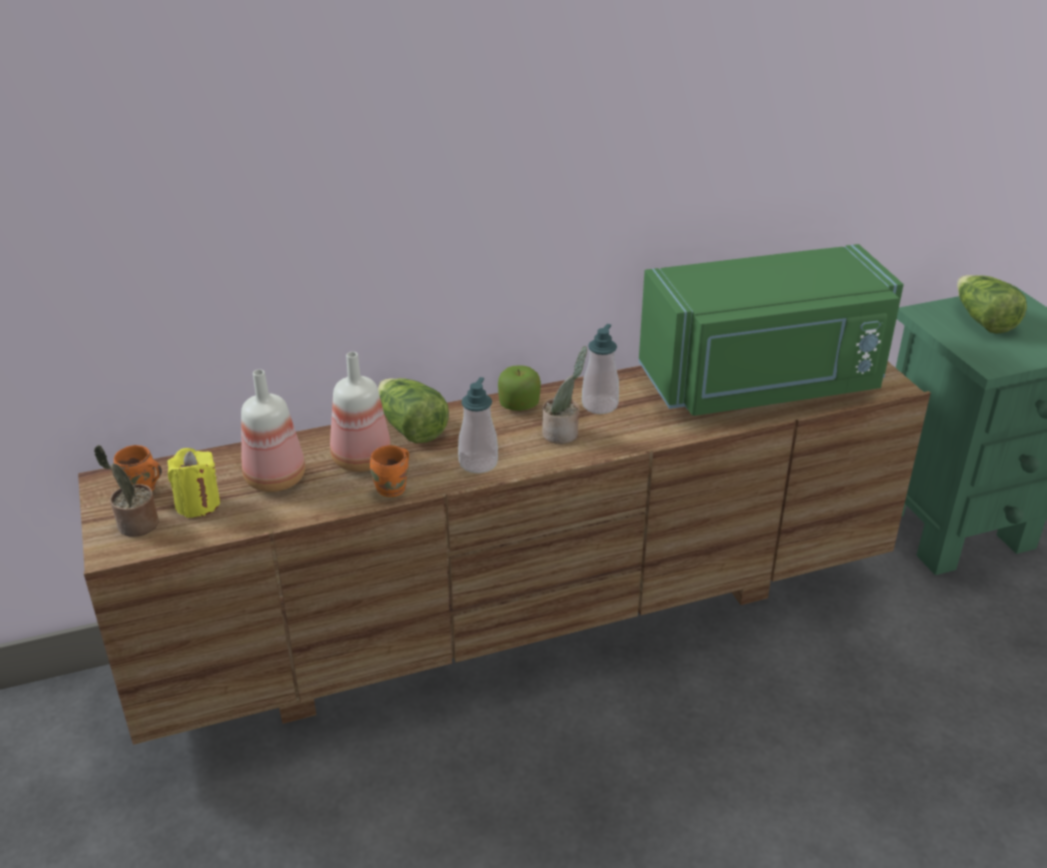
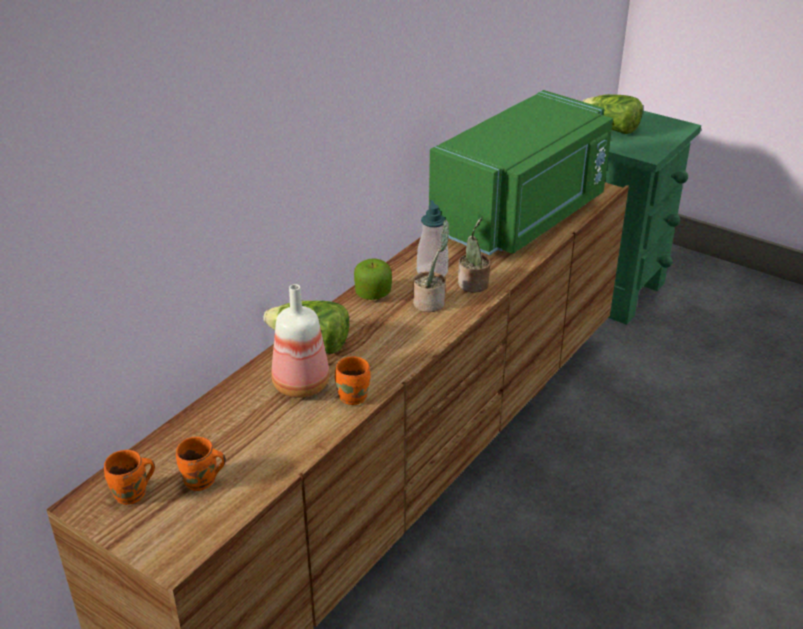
camera: 35 degrees left, 0 degrees up
(135, 525) = (165, 526): potted plant -> potted plant (473, 285)
(198, 504) = (202, 482): yellow candle -> orange mug
(277, 478) = (247, 430): bottle -> none
(478, 463) = (395, 349): soap dispenser -> none

